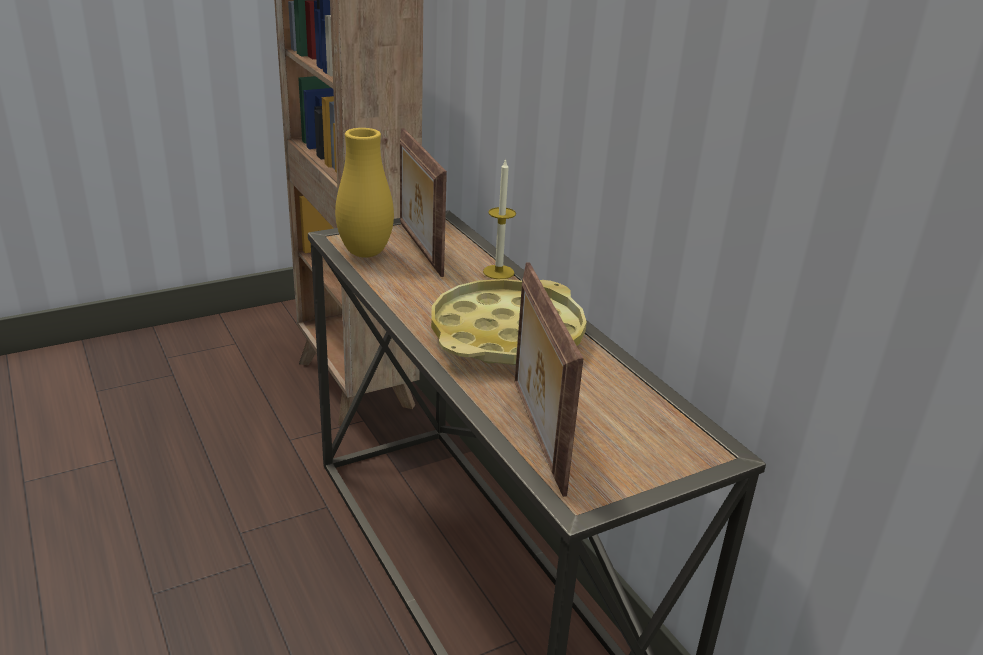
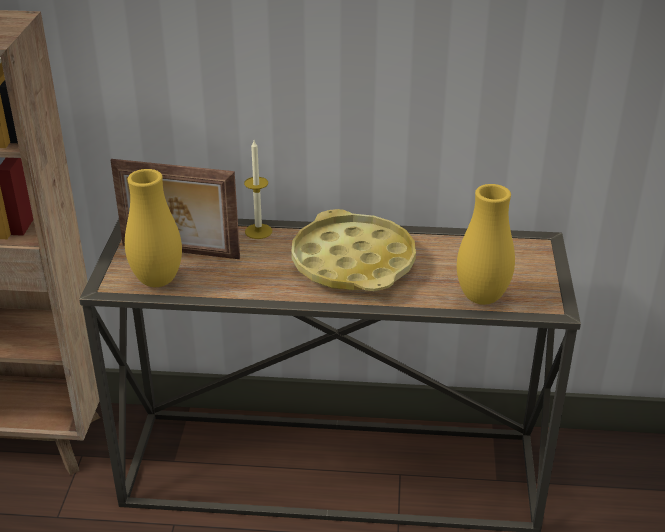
camera: 55 degrees left, 5 degrees up
(536, 436) = (481, 297): picture frame -> yellow vase

